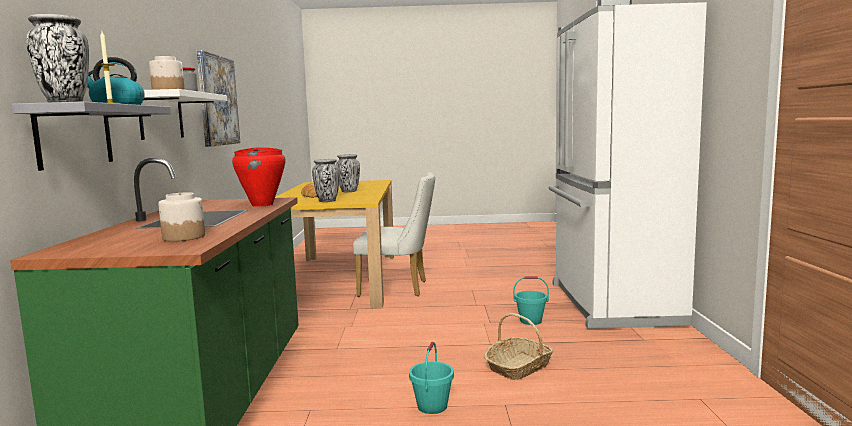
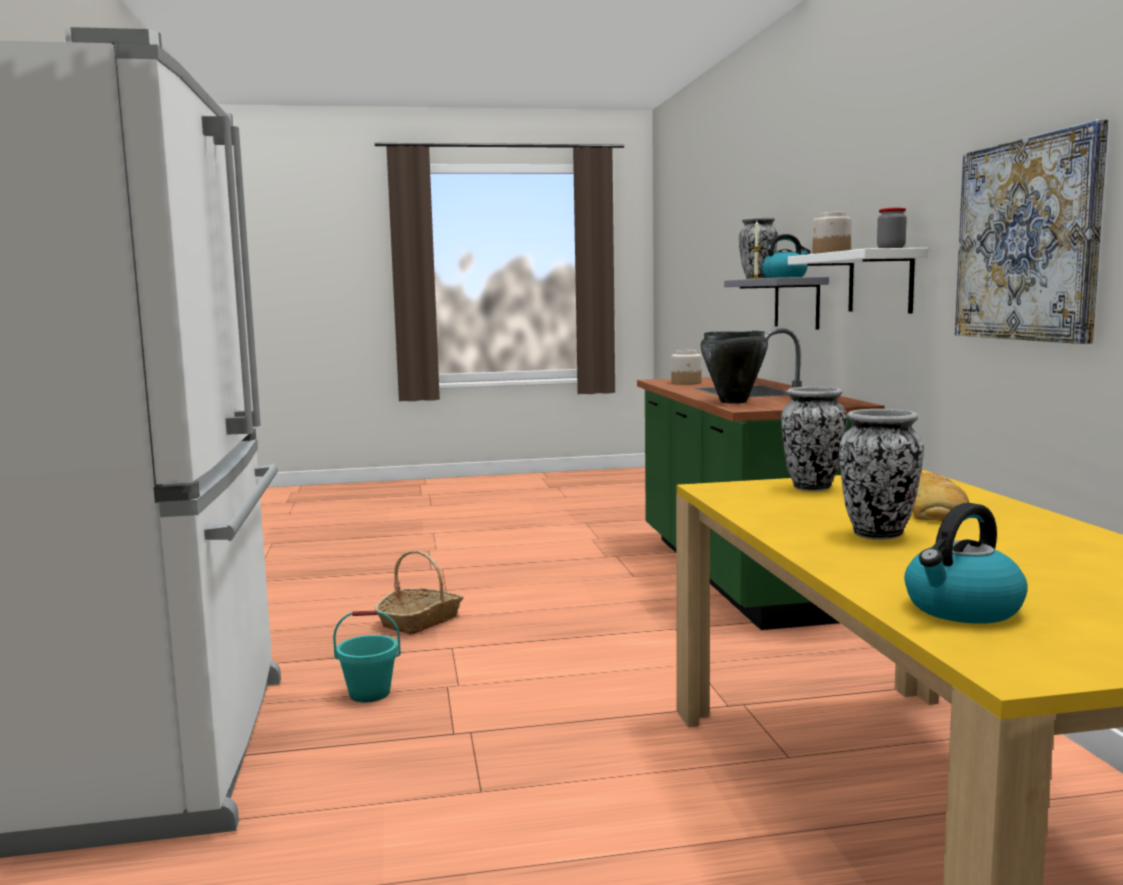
camera: 170 degrees right, 0 degrees up
(262, 205) = (733, 402): red cooking pot -> black cooking pot
(370, 184) = (962, 609): none -> kettle
(399, 288) = (692, 786): white chair -> none
(432, 406) = (517, 585): turquoise bucket -> none

